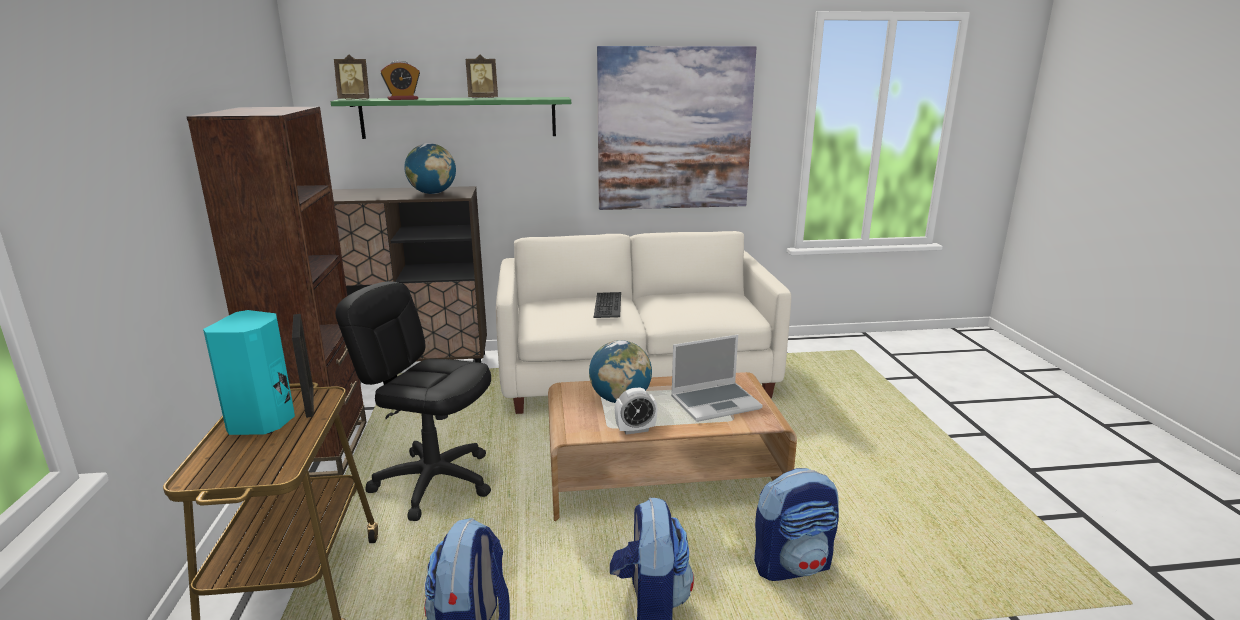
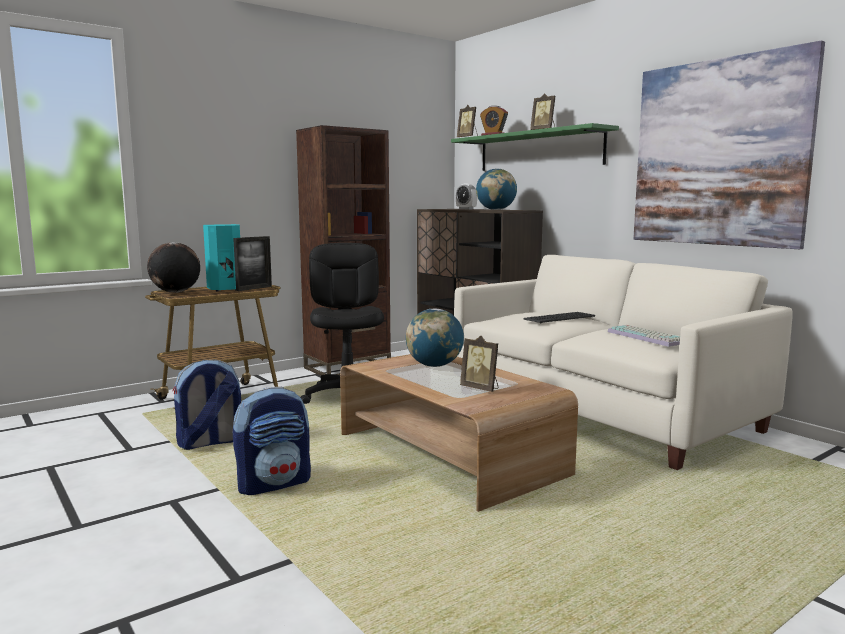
camera: 60 degrees right, 10 degrees down
(228, 468) = (175, 292): none -> globe
(635, 430) = (392, 376): alarm clock -> alarm clock (466, 209)
(707, 303) = (648, 337): none -> keyboard
(716, 402) = (481, 388): laptop -> picture frame
(792, 565) = (377, 529): backpack -> none

